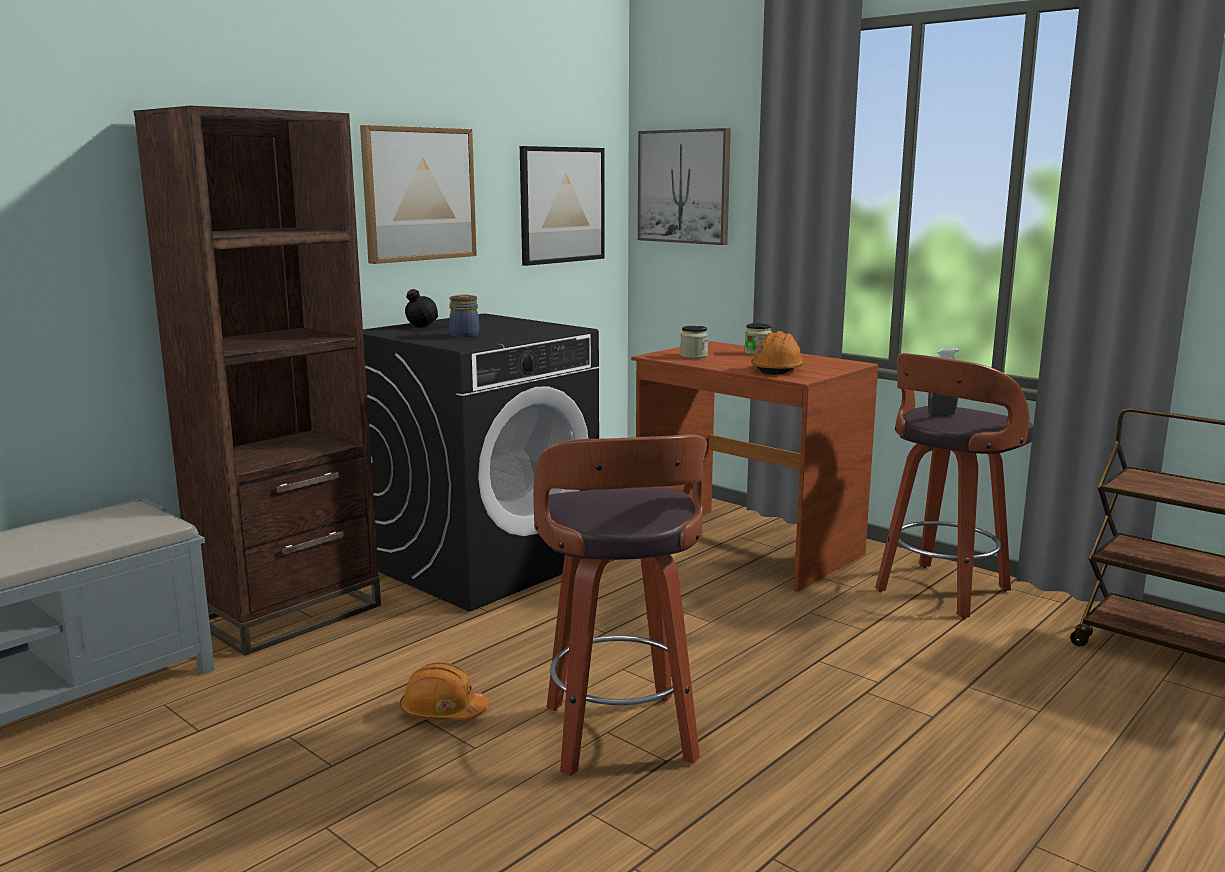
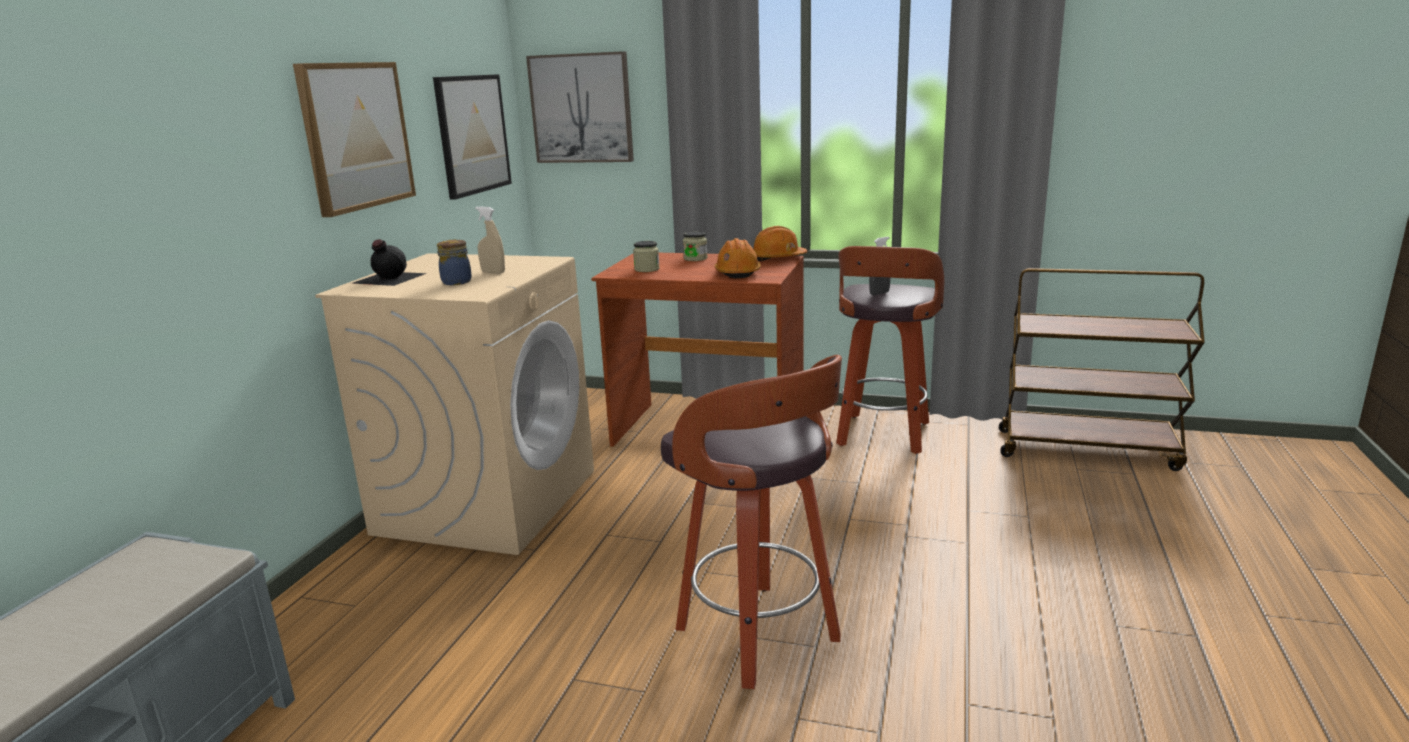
camera: 25 degrees left, 5 degrees up
(288, 614) = (326, 610): brown bookcase -> none
(443, 712) = (582, 665): orange hard hat -> orange hard hat (777, 258)
(484, 562) = (487, 501): black washing machine -> beige washing machine
(507, 332) = (493, 272): none -> beige spray bottle

